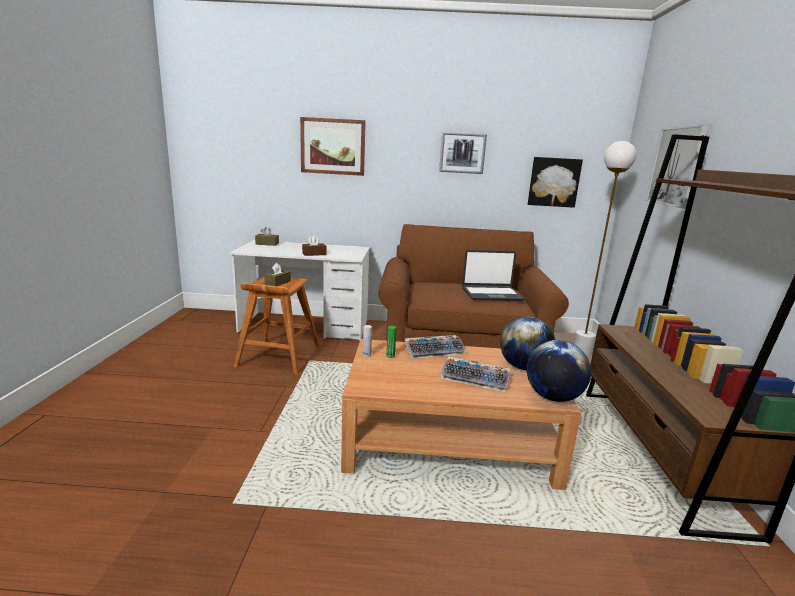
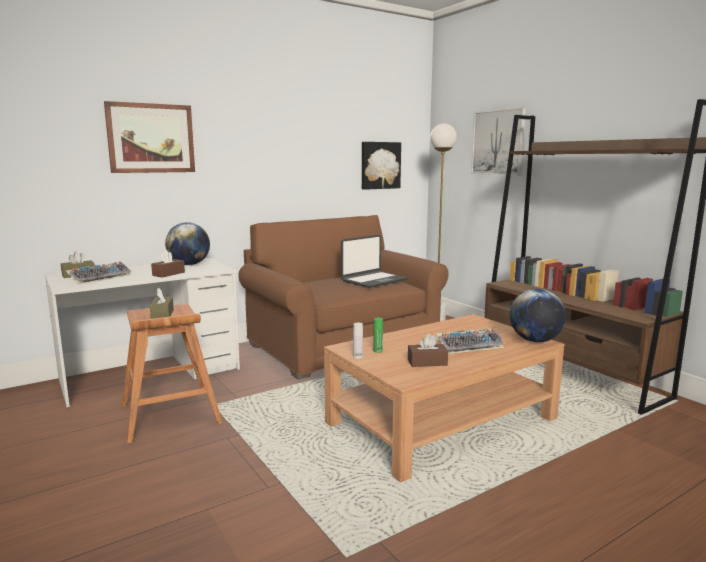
camera: 35 degrees left, 5 degrees down
(408, 379) = (427, 362): none -> brown tissue box
(434, 351) = (403, 337): keyboard -> keyboard (100, 277)
(462, 153) = (297, 140): picture -> none
(523, 367) = (483, 328): globe -> globe (189, 265)

